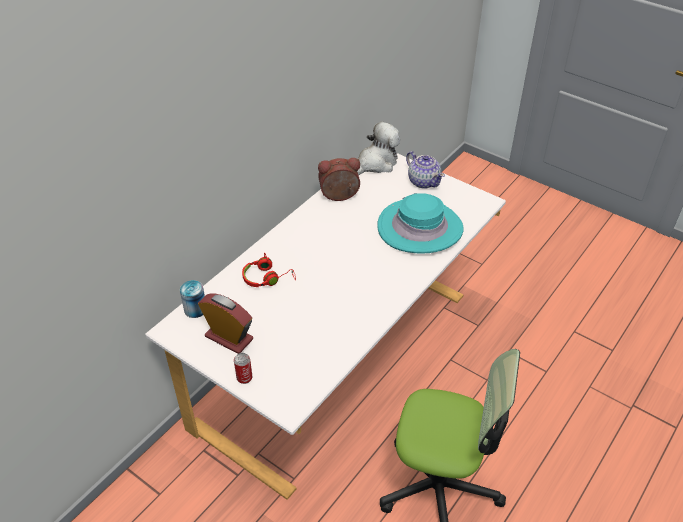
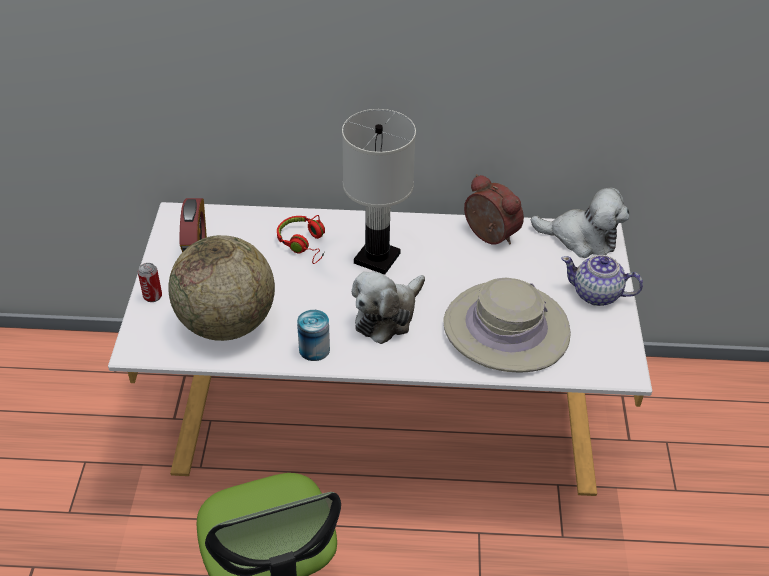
camera: 55 degrees right, 0 degrees up
(195, 309) = (217, 217): can -> can (314, 349)
(307, 349) = (227, 323): none -> globe
(312, 251) = (376, 258): none -> white table lamp
(367, 270) = (387, 315): none -> plush toy
(420, 228) = (506, 329): turquoise hat -> beige hat
(423, 181) = (597, 294): teapot -> teapot turned 90 degrees clockwise

